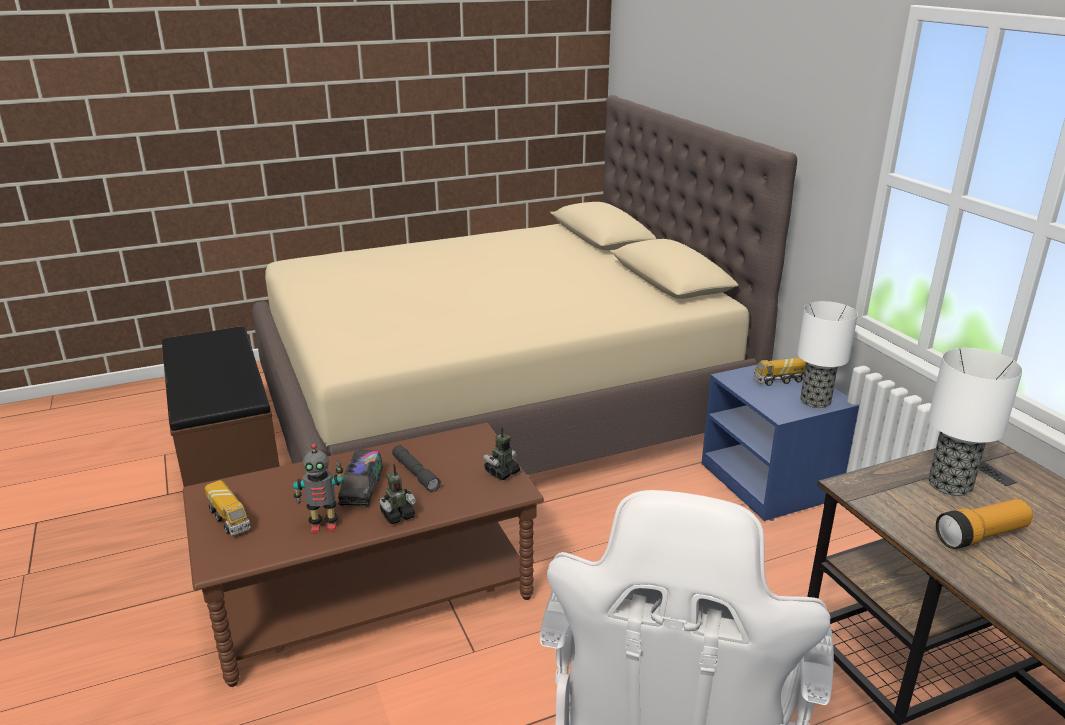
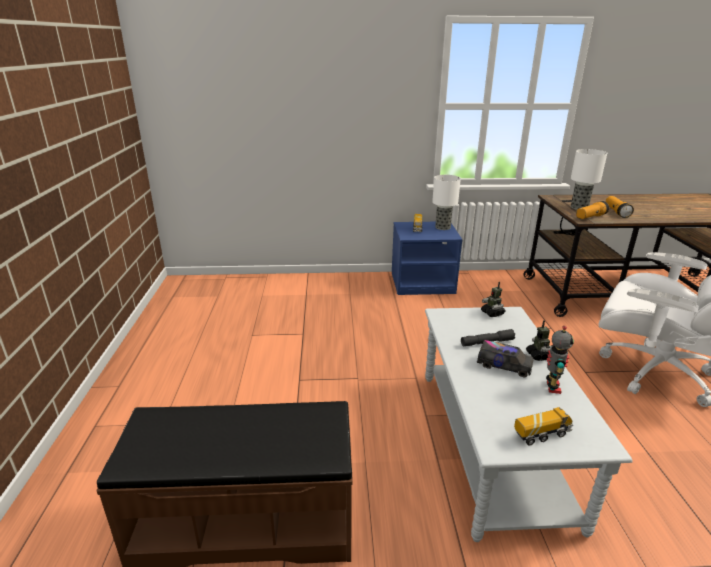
camera: 70 degrees left, 0 degrees up
(374, 597) = (492, 443): brown coffee table -> grey coffee table
(497, 405) = (276, 345): beige bed -> none
(888, 497) = (590, 217): none -> flashlight

